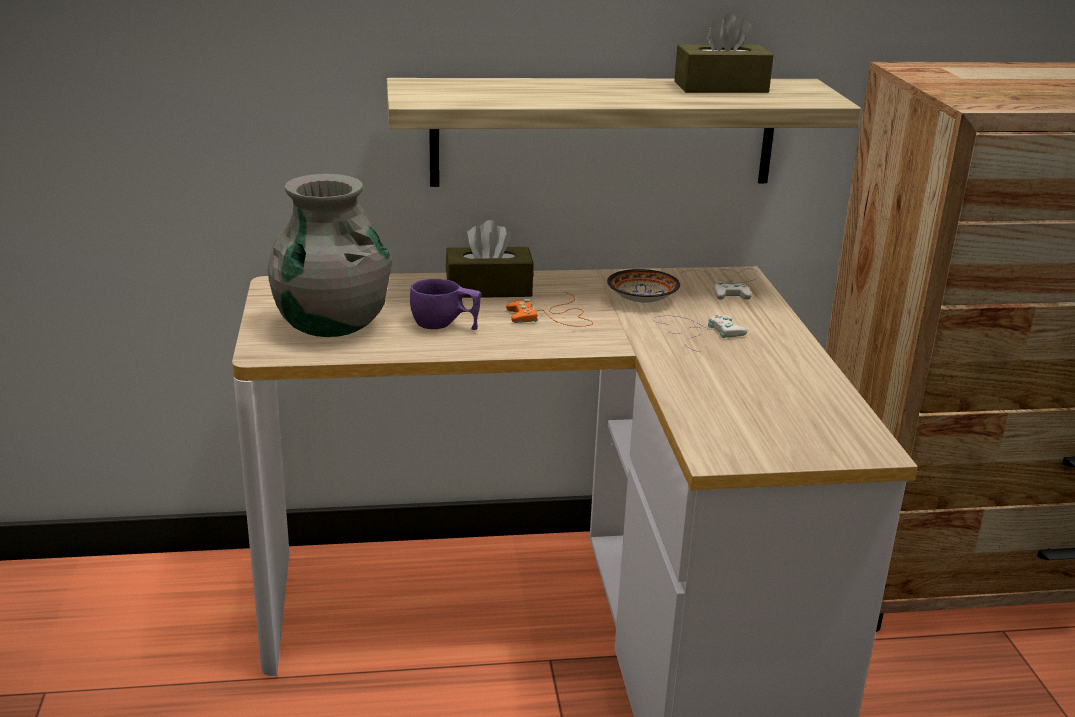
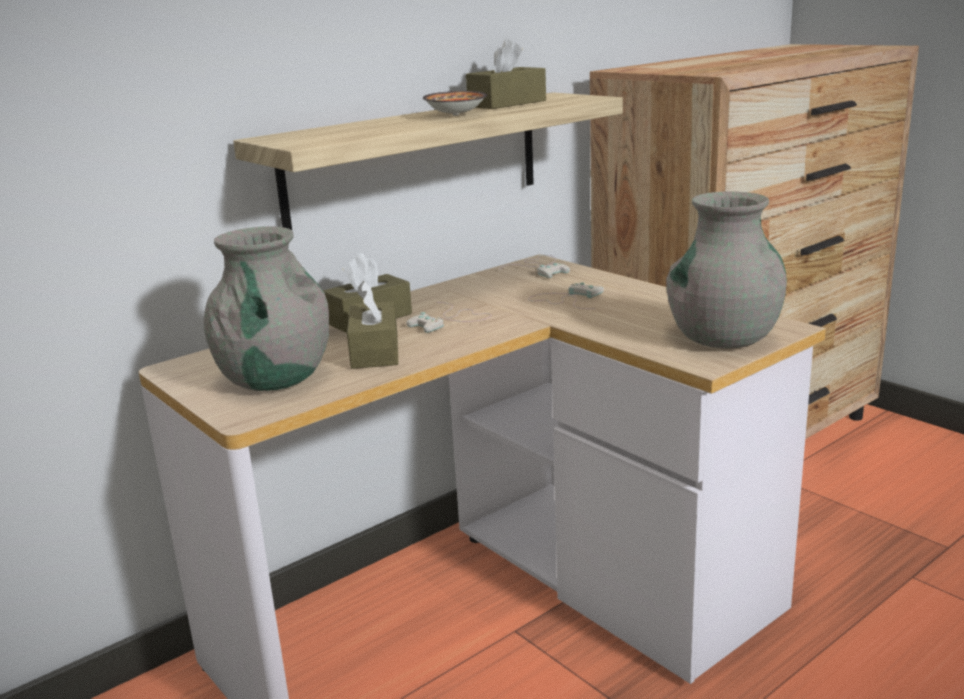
camera: 30 degrees left, 5 degrees down
(445, 326) = (375, 351): purple cup -> brown tissue box
(553, 317) = (450, 321): orange game controller -> white game controller
(642, 301) = (498, 293): bowl -> bowl (456, 115)
(779, 436) = (723, 339): none -> grey vase

